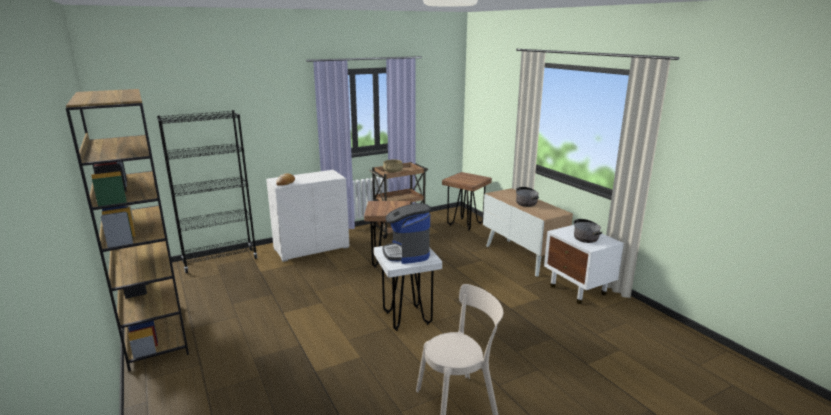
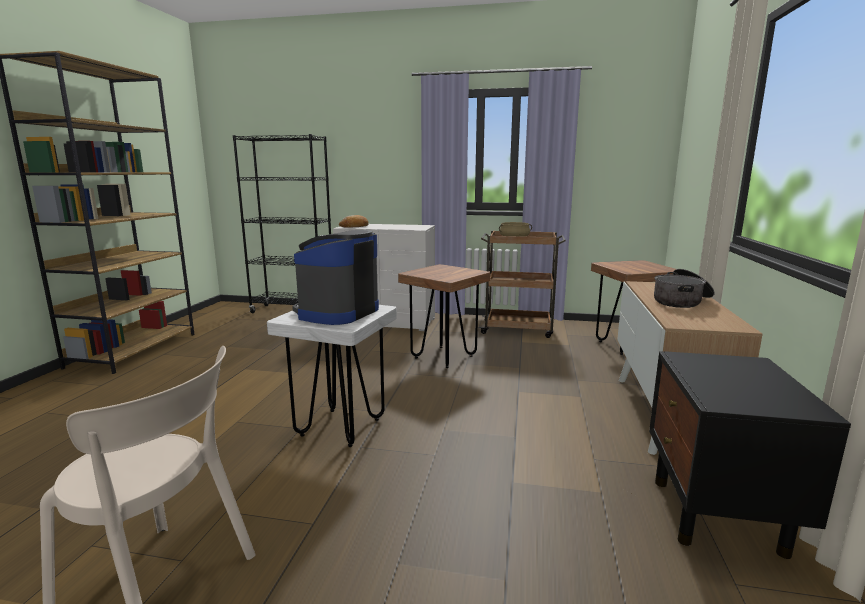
camera: 40 degrees right, 5 degrees down
(578, 290) = (717, 516): white nightstand -> black nightstand
(585, 236) = (742, 381): cooking pot -> none

